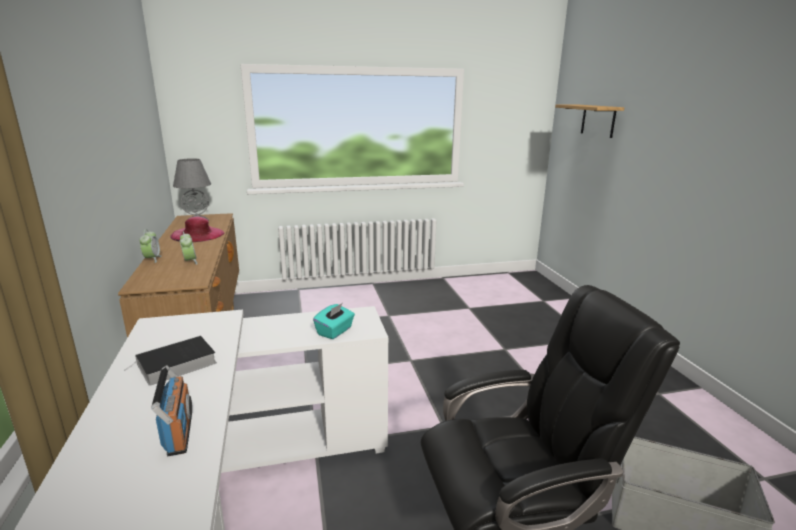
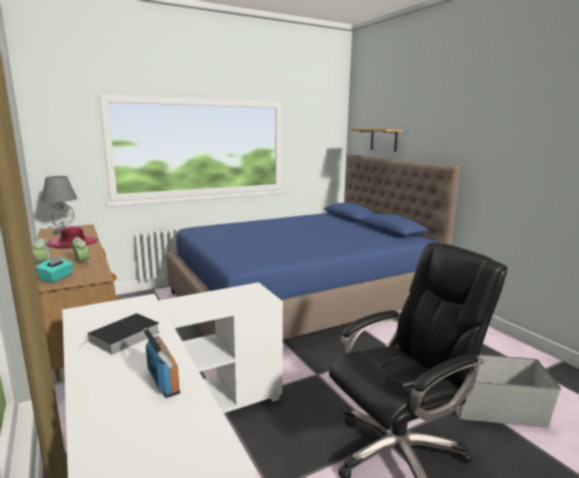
camera: 15 degrees left, 5 degrees down
(335, 331) = (239, 302): turquoise tissue box -> turquoise tissue box (57, 278)
(463, 324) = (303, 300): none -> blue bed

